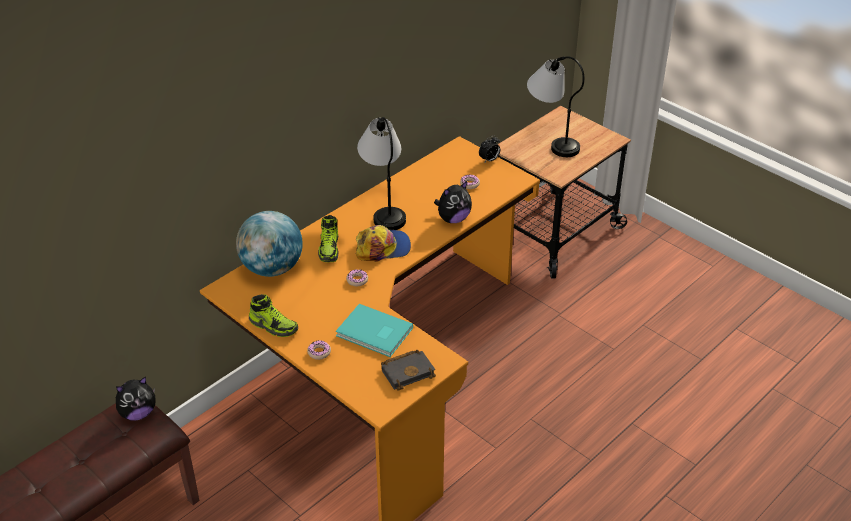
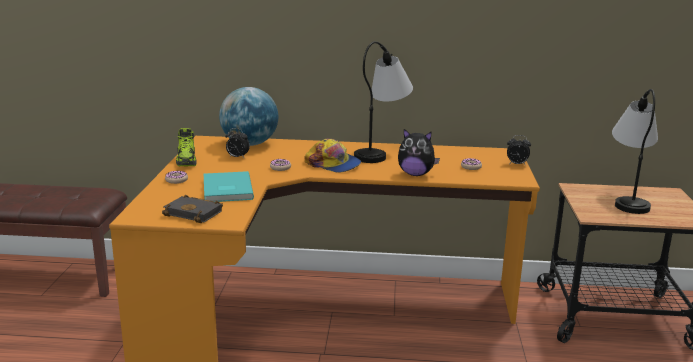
camera: 50 degrees right, 20 degrees down
(138, 413) = (98, 194): plush toy -> none
(300, 292) = (237, 157): none -> alarm clock
(329, 249) = (301, 151): shoe -> none

